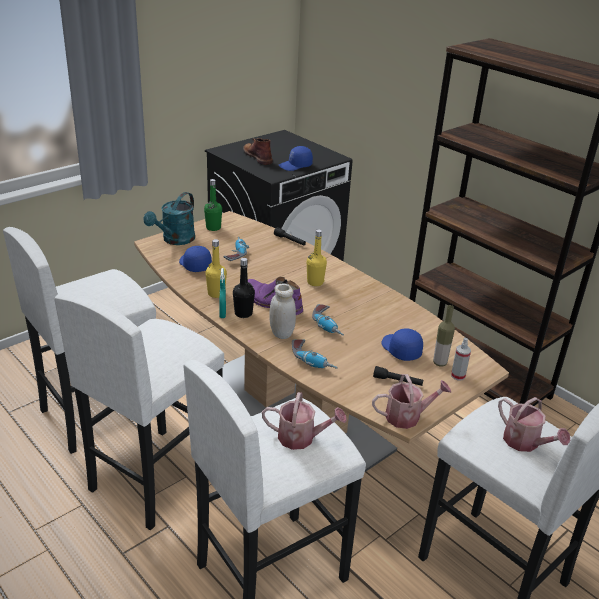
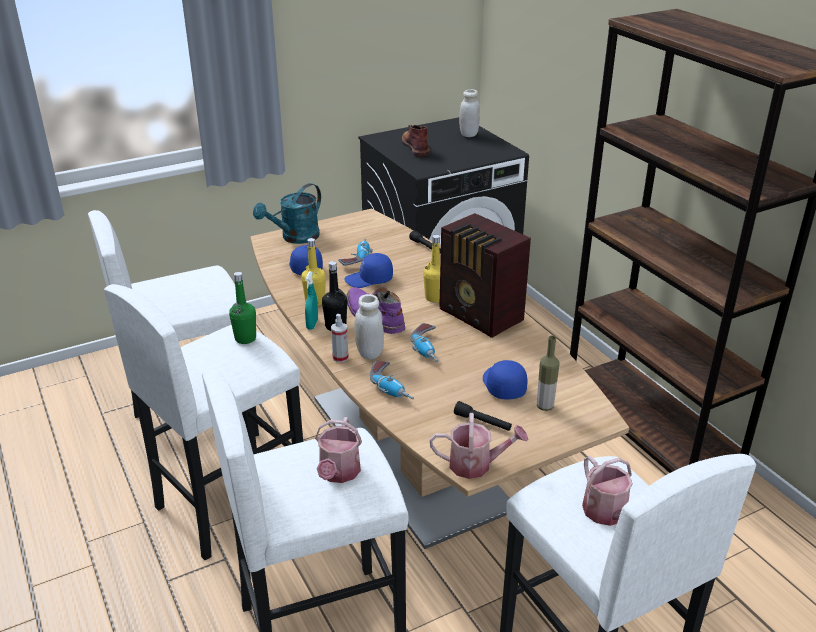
camera: 15 degrees right, 0 degrees up
(213, 228) = (344, 227): green bottle -> green bottle (245, 338)
(295, 166) = (455, 159): blue cap -> blue cap (369, 280)
(296, 144) = (468, 134): none -> white jar
(301, 438) = (338, 473): watering can -> watering can turned 75 degrees clockwise
(359, 294) = (481, 316): none -> radio
(458, 376) = (561, 424): spray bottle -> spray bottle (340, 358)

